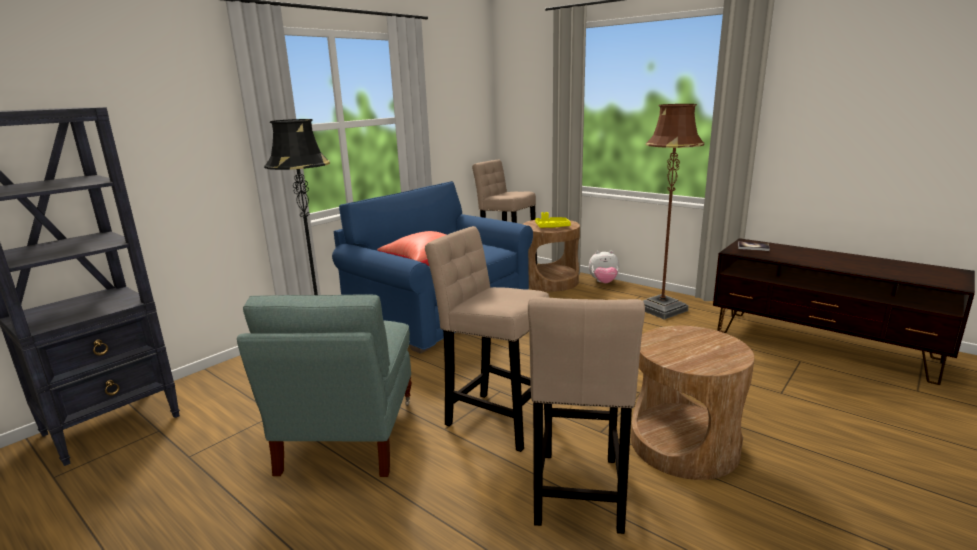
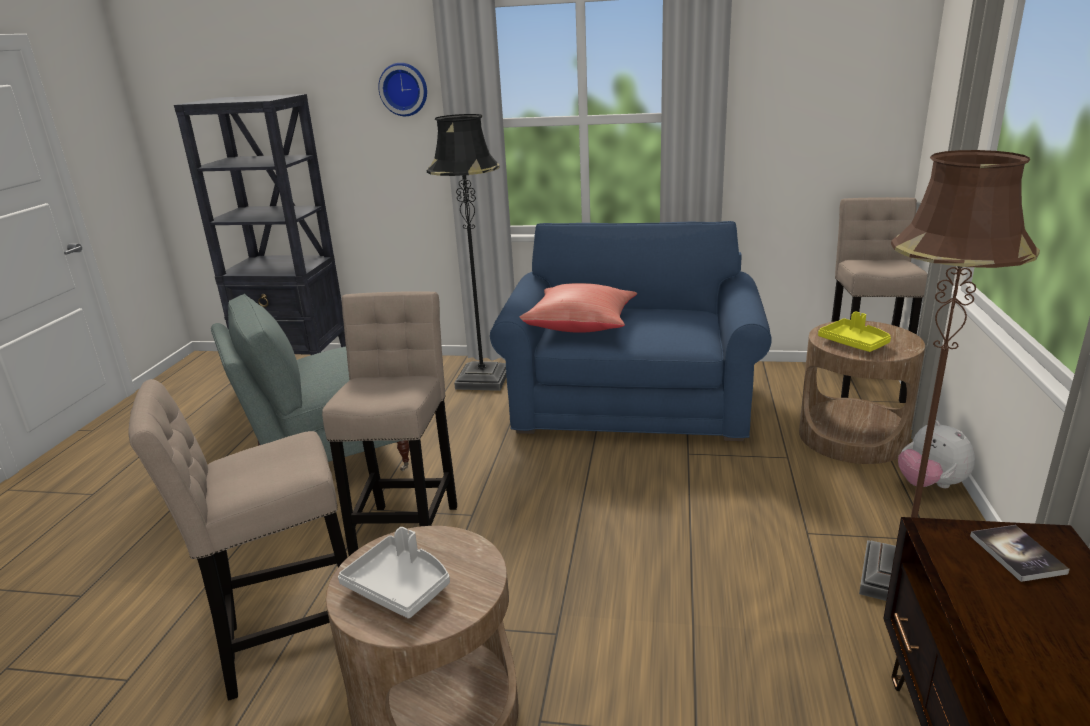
camera: 60 degrees right, 5 degrees up
(193, 102) = (404, 89): none -> wall clock
(698, 353) = (400, 586): none -> grey tray

